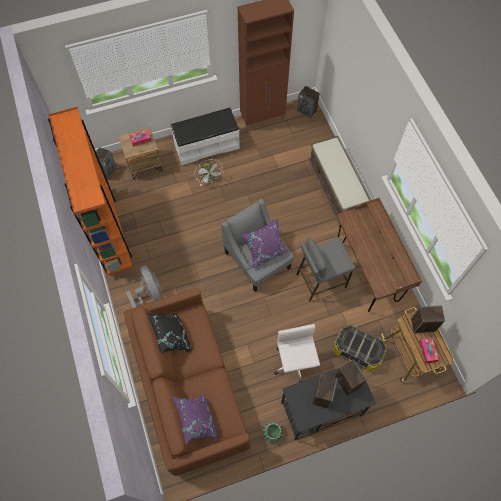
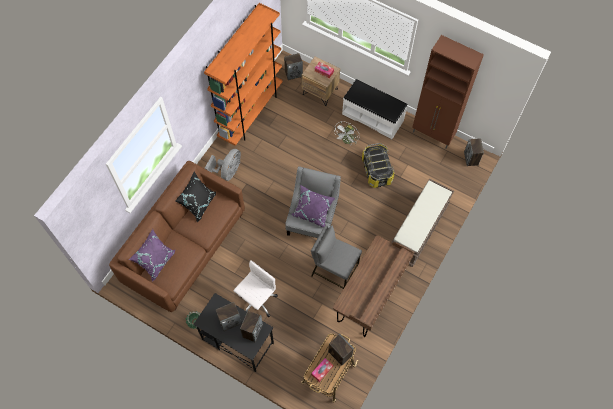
camera: 50 degrees right, 0 degrees up
(357, 351) = (300, 335): storage box -> storage box (377, 170)

